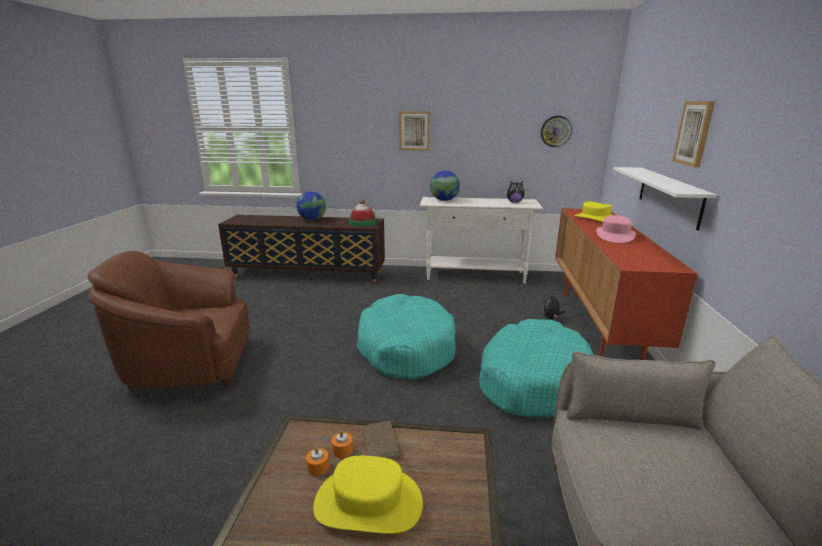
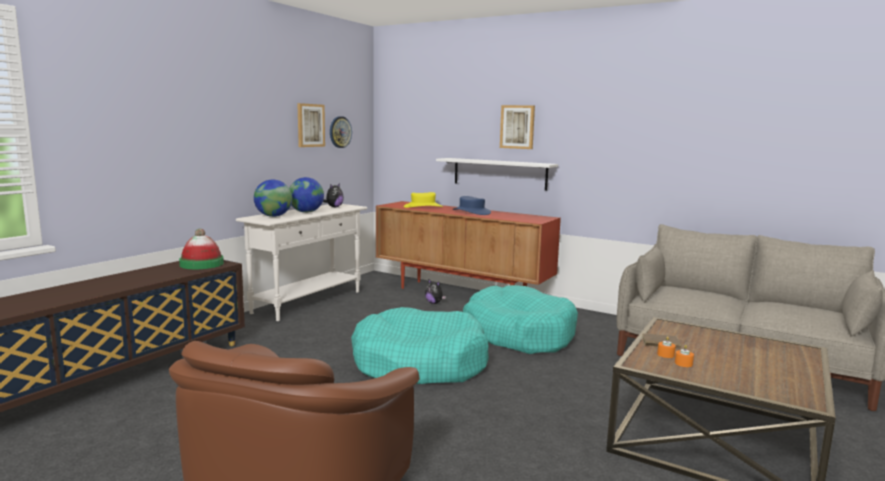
camera: 65 degrees left, 10 degrees down
(312, 220) = (117, 280): globe -> globe (306, 212)
(368, 502) = (719, 355): yellow hat -> none
(414, 131) = (216, 132): picture -> picture (310, 125)
(615, 236) = (471, 212): pink hat -> blue hat

